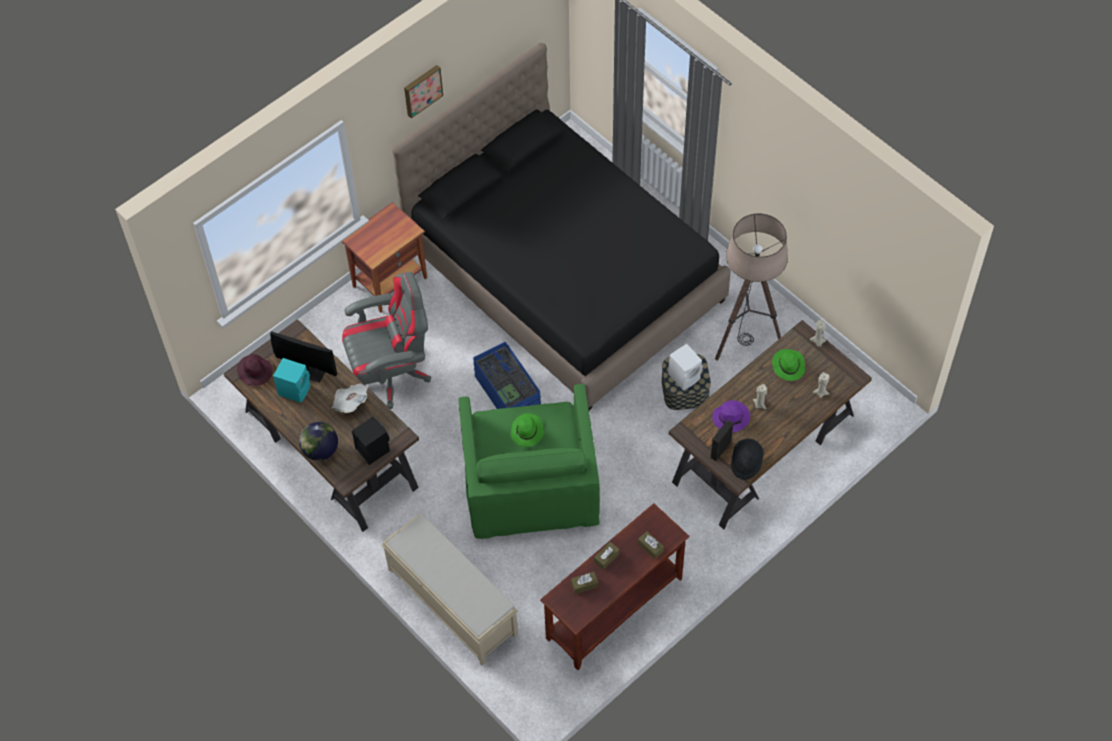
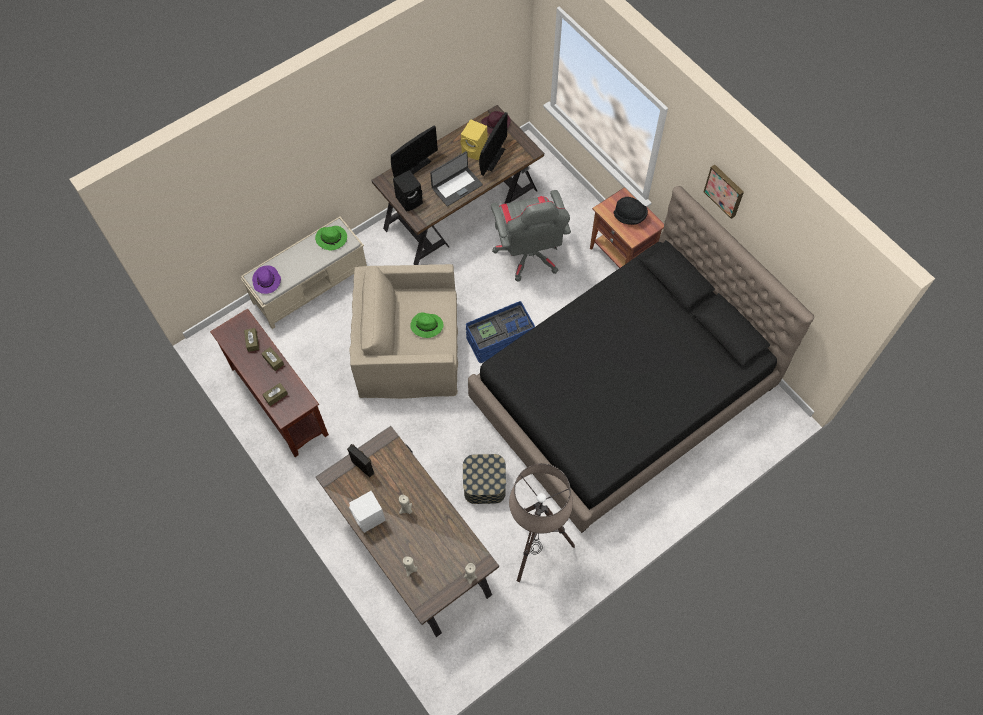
camera: 95 degrees right, 5 degrees up
(295, 389) = (475, 150): turquoise speaker -> yellow speaker
(320, 450) = (415, 165): globe -> monitor
(350, 403) = (456, 186): newspaper -> laptop
(530, 481) = (409, 348): green armchair -> beige armchair
(685, 376) = (482, 473): white speaker -> white speaker (369, 518)
(731, 417) = (396, 481): purple hat -> purple hat (267, 281)
(746, 462) = (345, 488): black hat -> black hat (630, 216)
(788, 365) = (446, 543): green hat -> green hat (332, 238)

